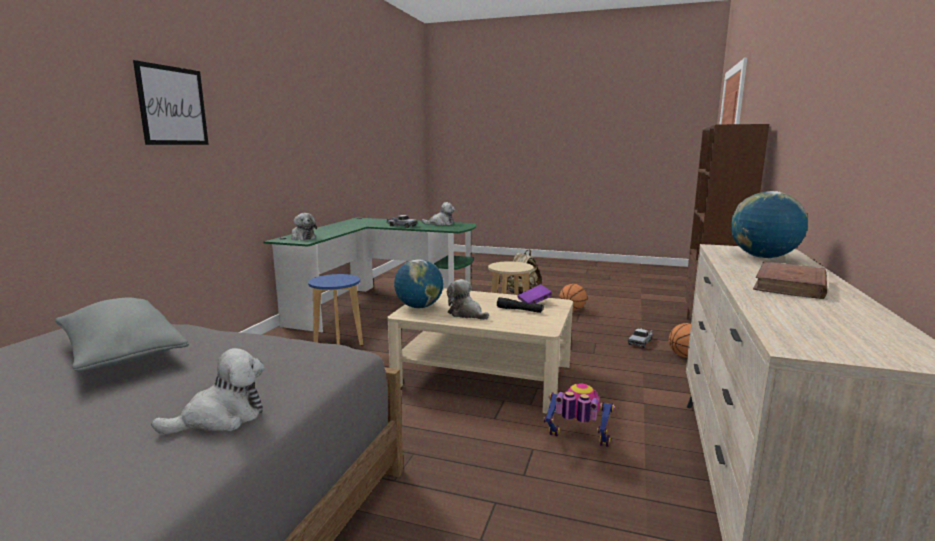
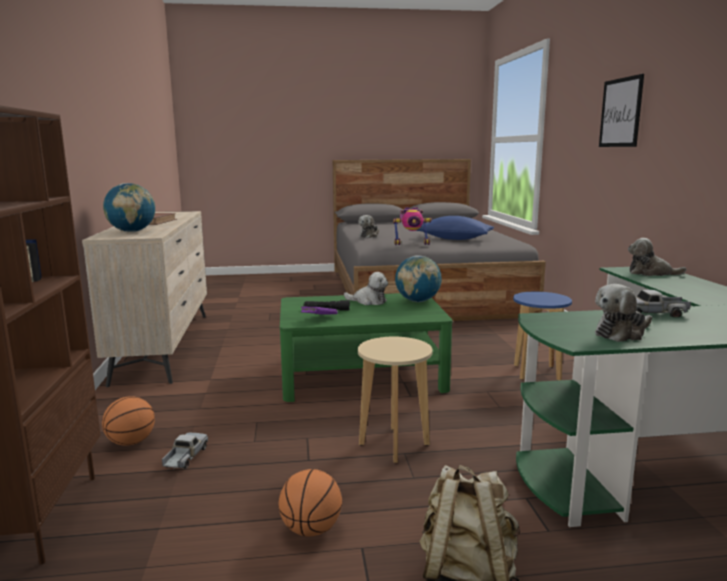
camera: 155 degrees right, 0 degrees up
(122, 354) = (454, 239): grey pillow -> blue pillow
(483, 375) = (361, 374): beige coffee table -> green coffee table
(577, 444) = (264, 349): toy robot -> toy robot (411, 244)

